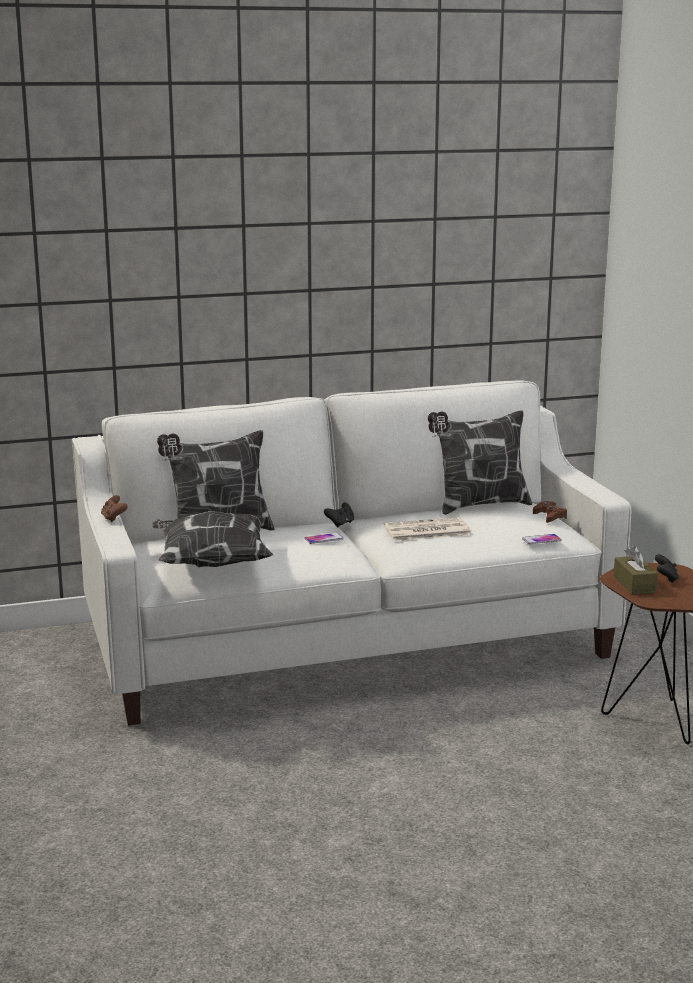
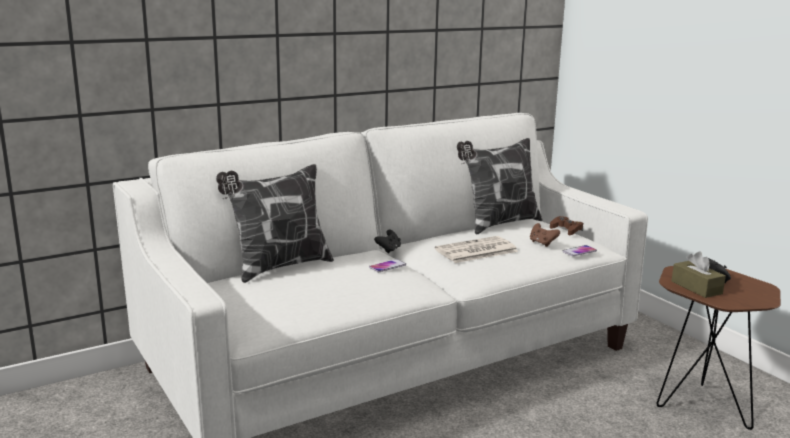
camera: 15 degrees left, 0 degrees up
(114, 518) = (180, 263): brown game controller -> brown game controller (542, 243)
(211, 563) = (293, 302): pillow -> none

